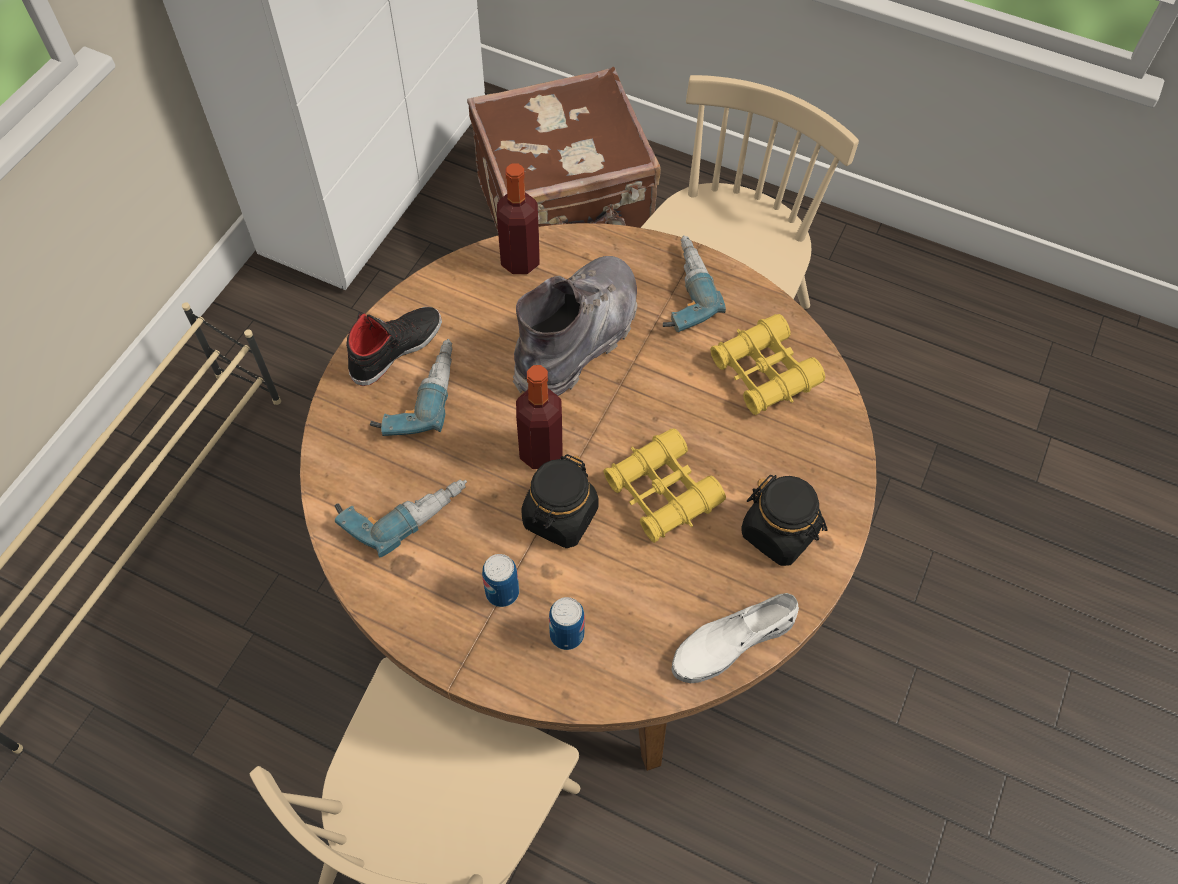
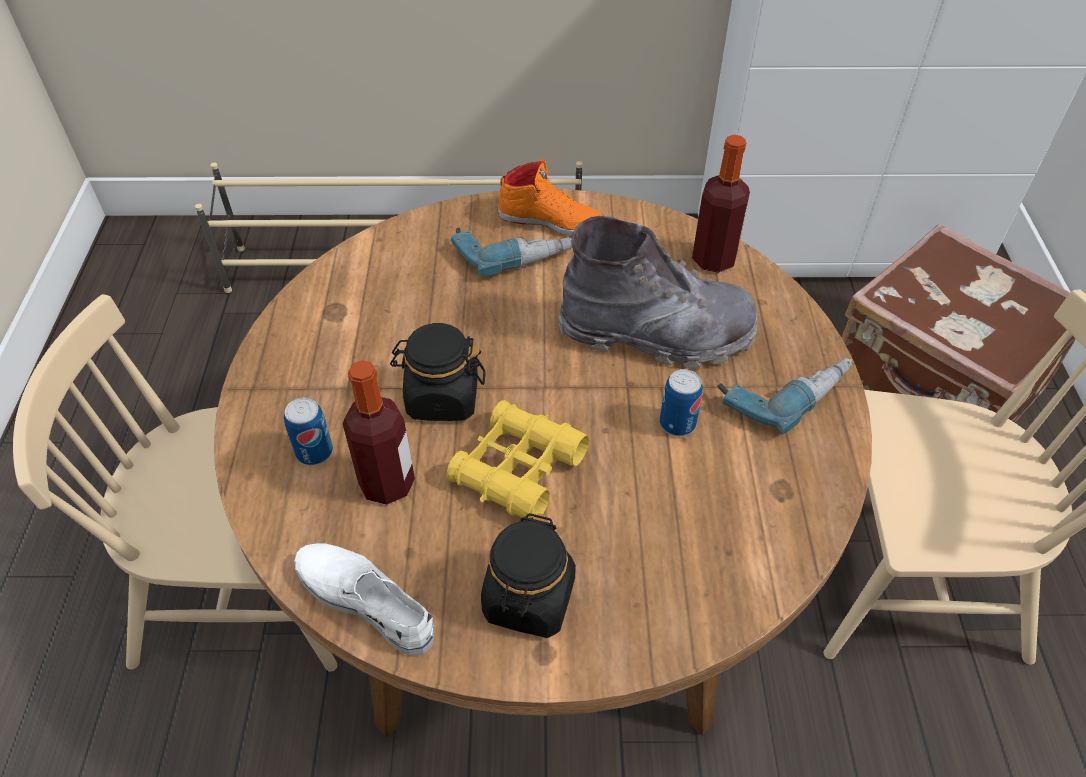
camera: 65 degrees right, 10 degrees down
(395, 348) = (552, 220): black shoe -> orange shoe
(402, 507) = (392, 288): power drill -> none
(502, 592) = (339, 387): can -> can (677, 424)
(541, 452) = (507, 356): bottle -> bottle (387, 484)
(764, 373) = (736, 506): yellow binoculars -> none

